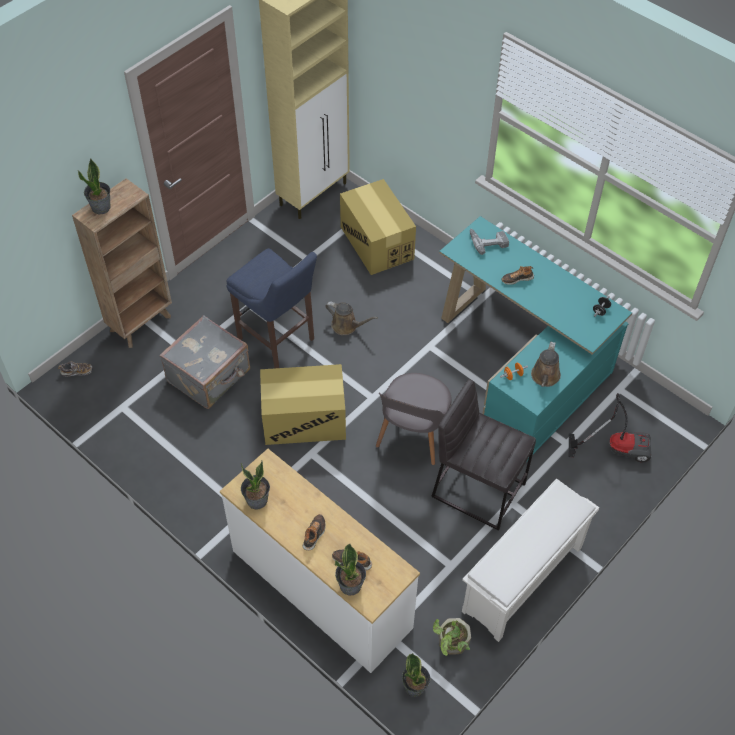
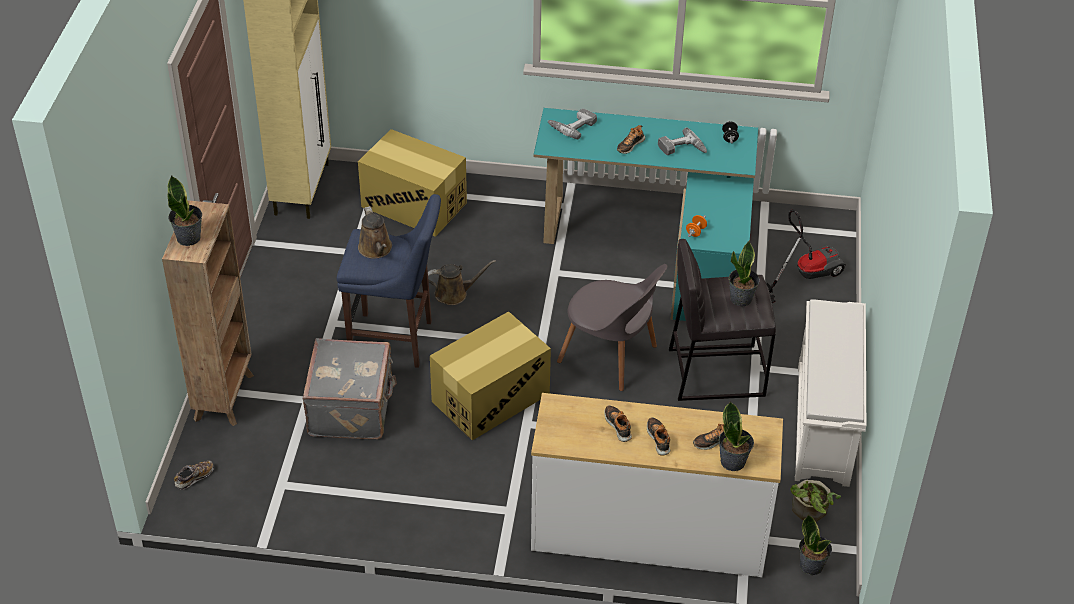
camera: 35 degrees left, 10 degrees down
(257, 500) = (577, 440): potted plant -> potted plant (741, 299)
(295, 506) = (618, 426): none -> shoe
(413, 434) = (611, 356): grey chair -> grey chair turned 45 degrees counterclockwise
(545, 377) = (725, 220): brown watering can -> brown watering can (376, 249)
(554, 302) = (682, 149): none -> power drill

